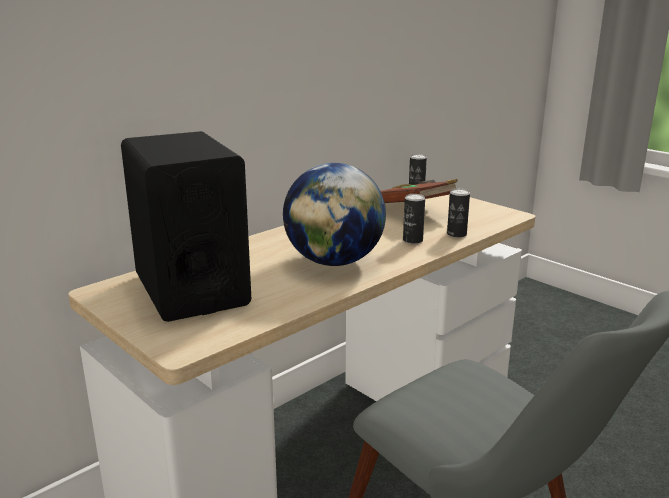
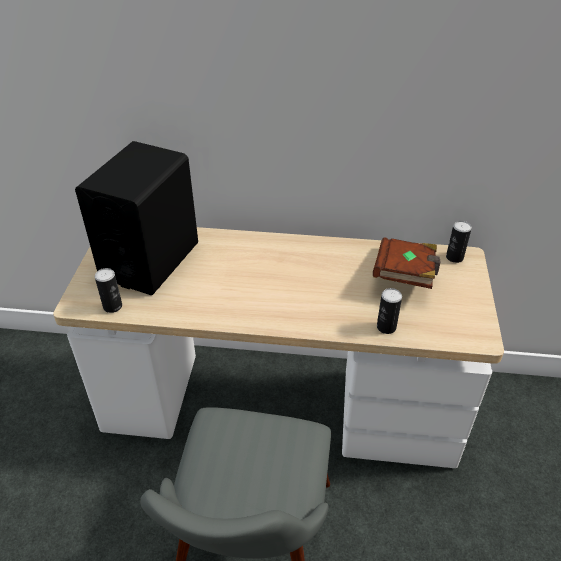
camera: 50 degrees right, 20 degrees up
(334, 261) = (255, 293): globe -> none
(412, 240) = (342, 310): can -> can (112, 306)

